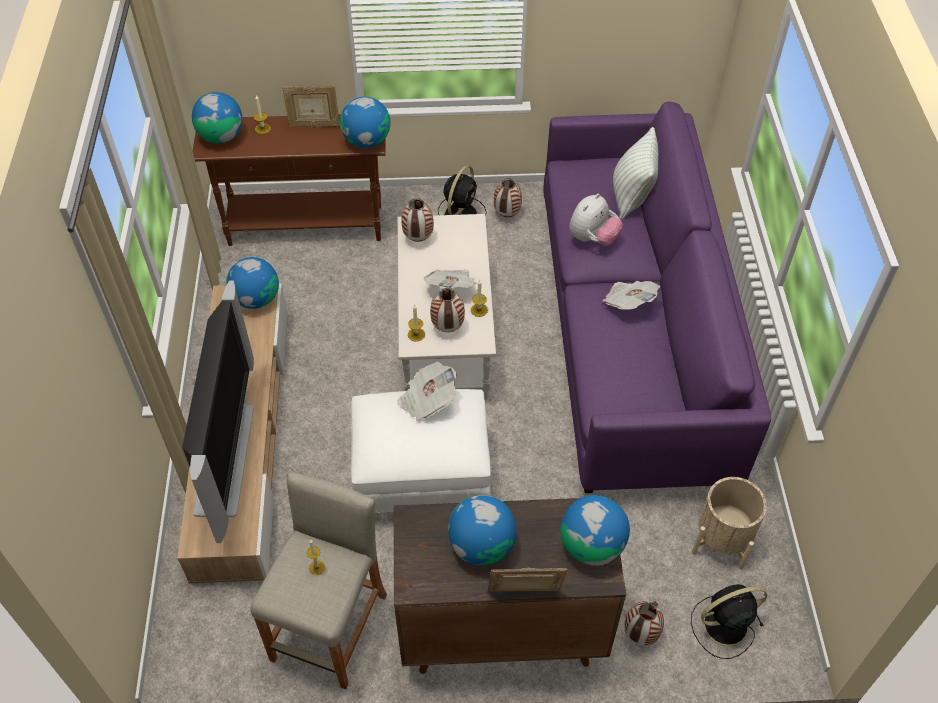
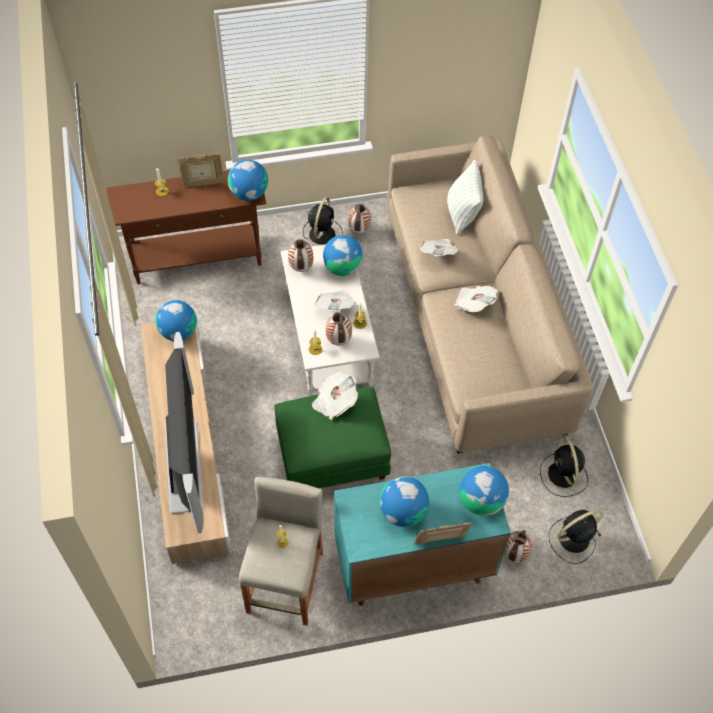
camera: 10 degrees left, 5 degrees up
(221, 136) = (129, 202): globe -> globe (342, 267)
(421, 477) = (332, 458): white ottoman -> green ottoman
(500, 629) = (412, 565): brown cabinet -> turquoise cabinet
(593, 239) = (438, 254): plush toy -> newspaper
(632, 333) = (473, 321): purple sofa -> beige sofa
(722, 540) = (563, 476): beige planter -> black fan

